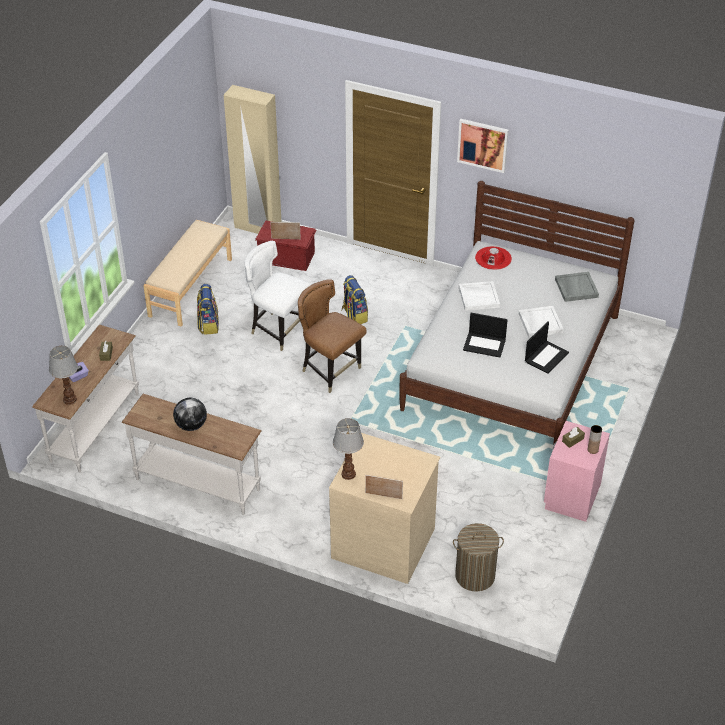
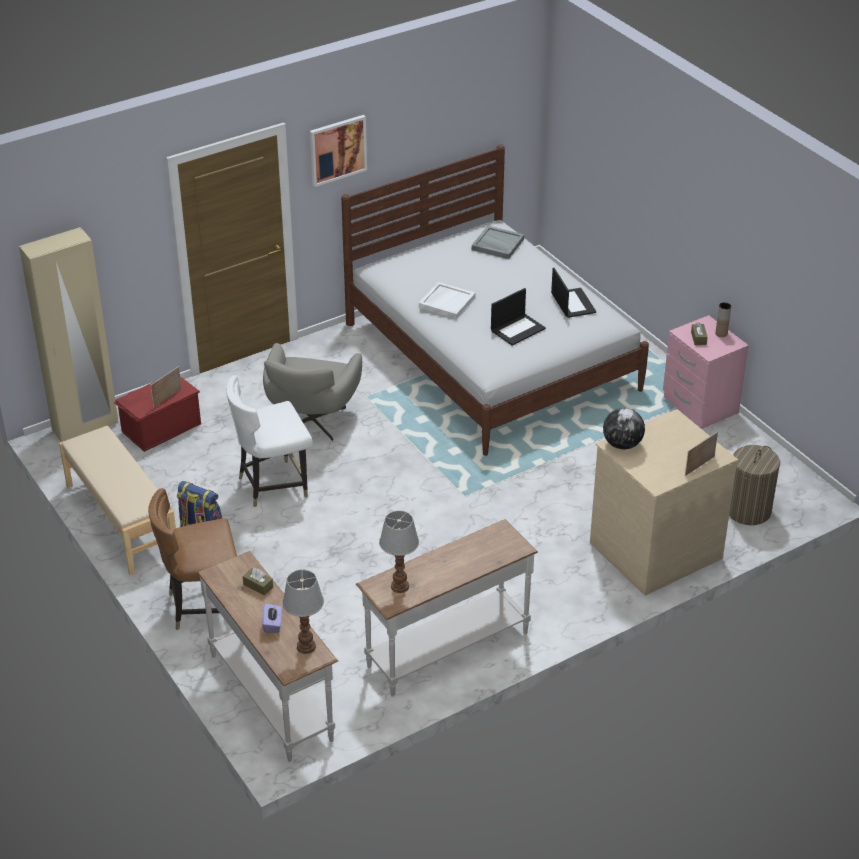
camera: 55 degrees left, 5 degrees down
(191, 425) = (449, 566): globe -> globe (622, 444)
(330, 371) = (377, 476): brown chair -> brown chair (202, 606)
(348, 474) = (648, 476): table lamp -> table lamp (399, 586)
(354, 315) = (311, 423): backpack -> grey armchair
(493, 258) = (399, 269): red hat -> none
(540, 323) = (523, 285): white tray -> none

